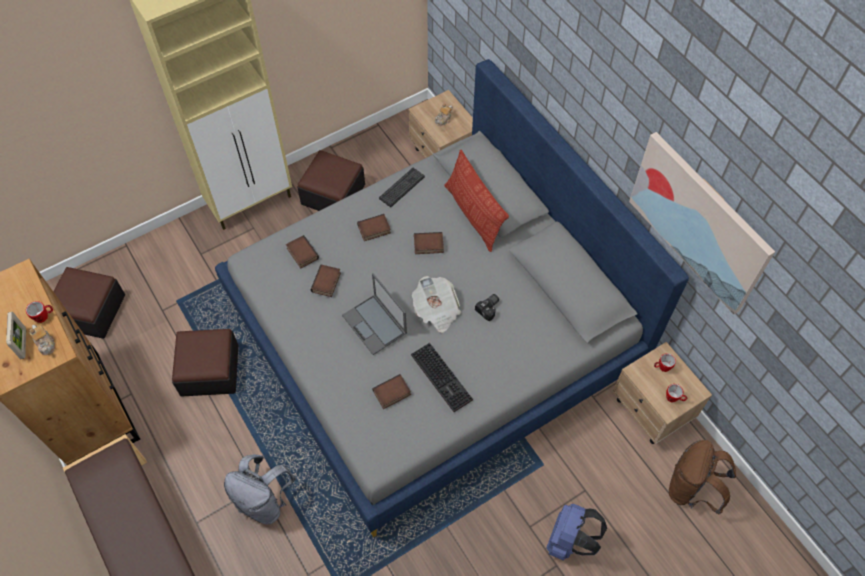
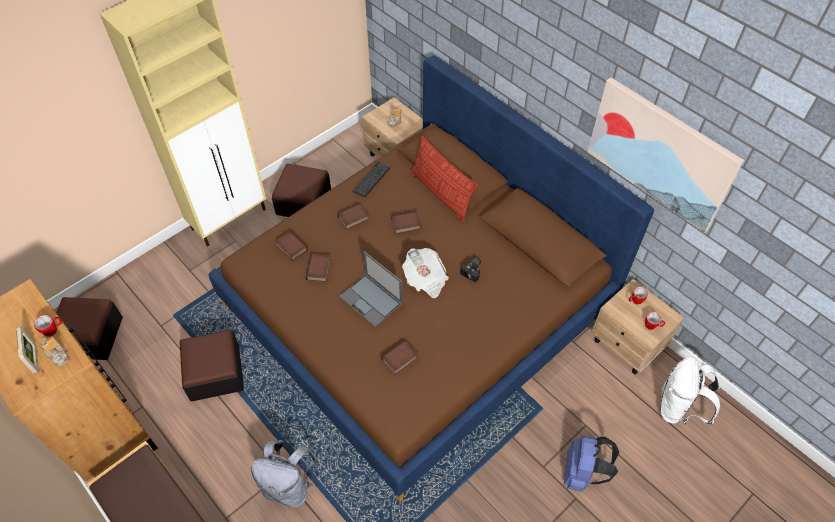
camera: 10 degrees left, 5 degrees down
(433, 332) = (418, 307): grey bed -> brown bed
(443, 377) = (444, 337): keyboard -> none
(691, 489) = (678, 408): brown backpack -> white backpack

